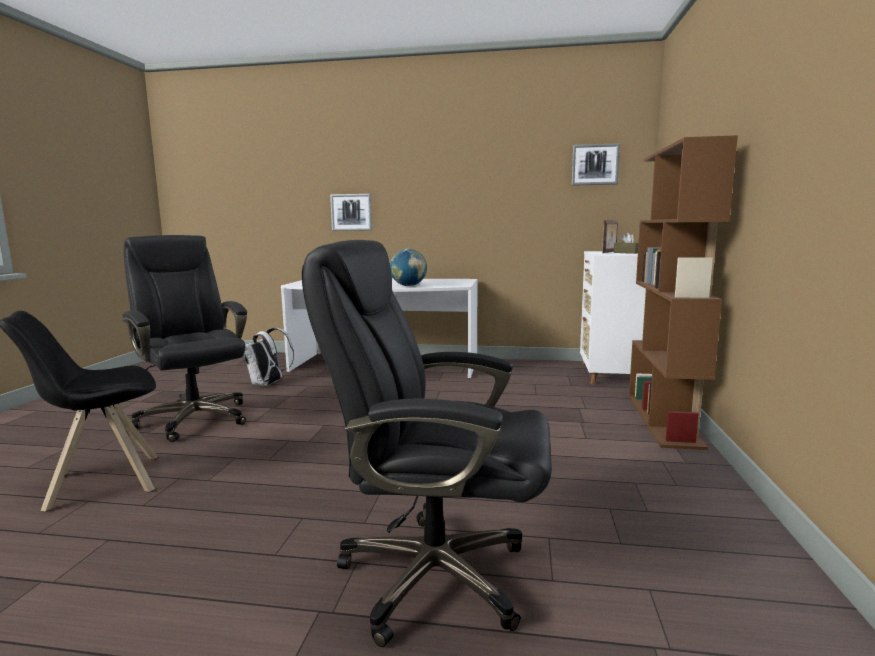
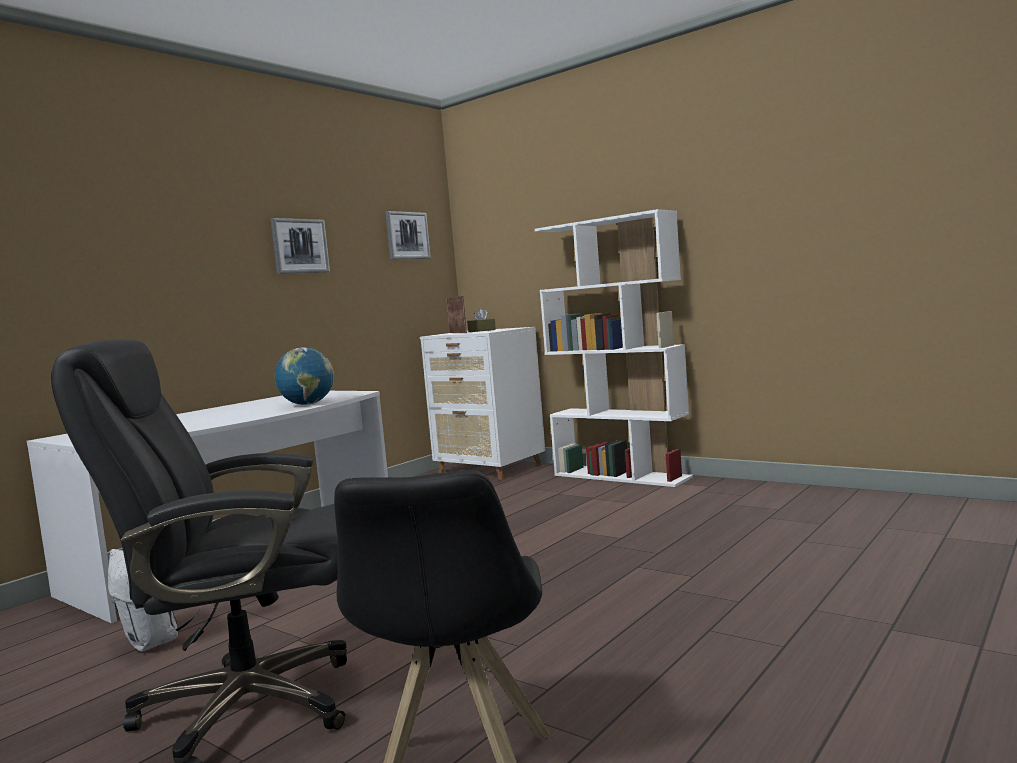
camera: 60 degrees left, 5 degrees down
(351, 212) = (101, 304): picture -> picture (299, 246)
(439, 576) = (849, 581): black office chair -> none
(664, 420) = (622, 476): brown bookcase -> white bookcase

